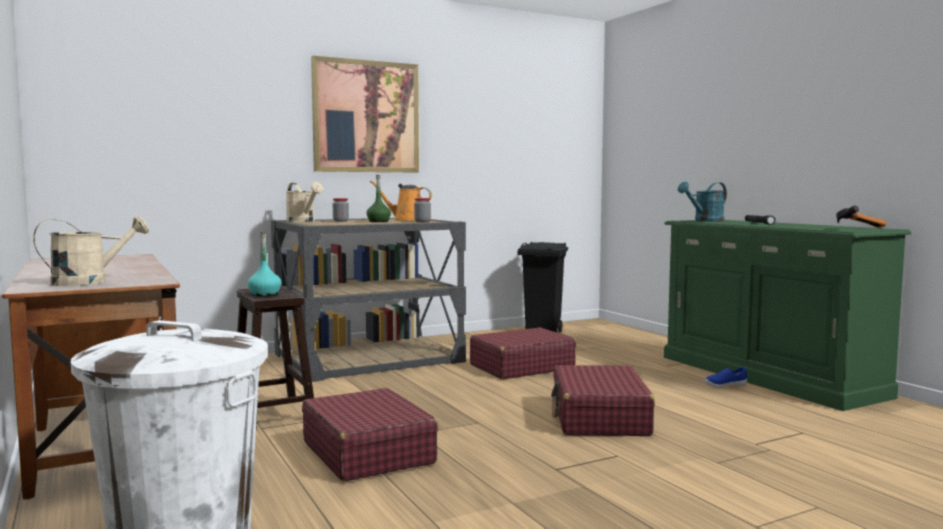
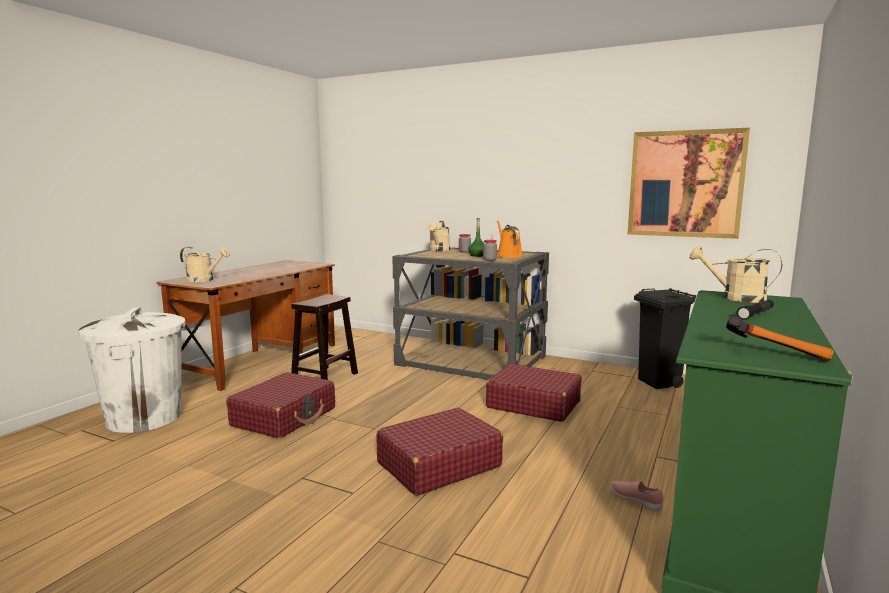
camera: 55 degrees right, 5 degrees up
(265, 294) = (314, 300): turquoise bottle -> none
(366, 117) = (513, 166): picture -> picture (685, 184)
(705, 221) = (735, 298): turquoise watering can -> beige watering can
(725, 386) = (636, 501): blue shoe -> pink shoe

